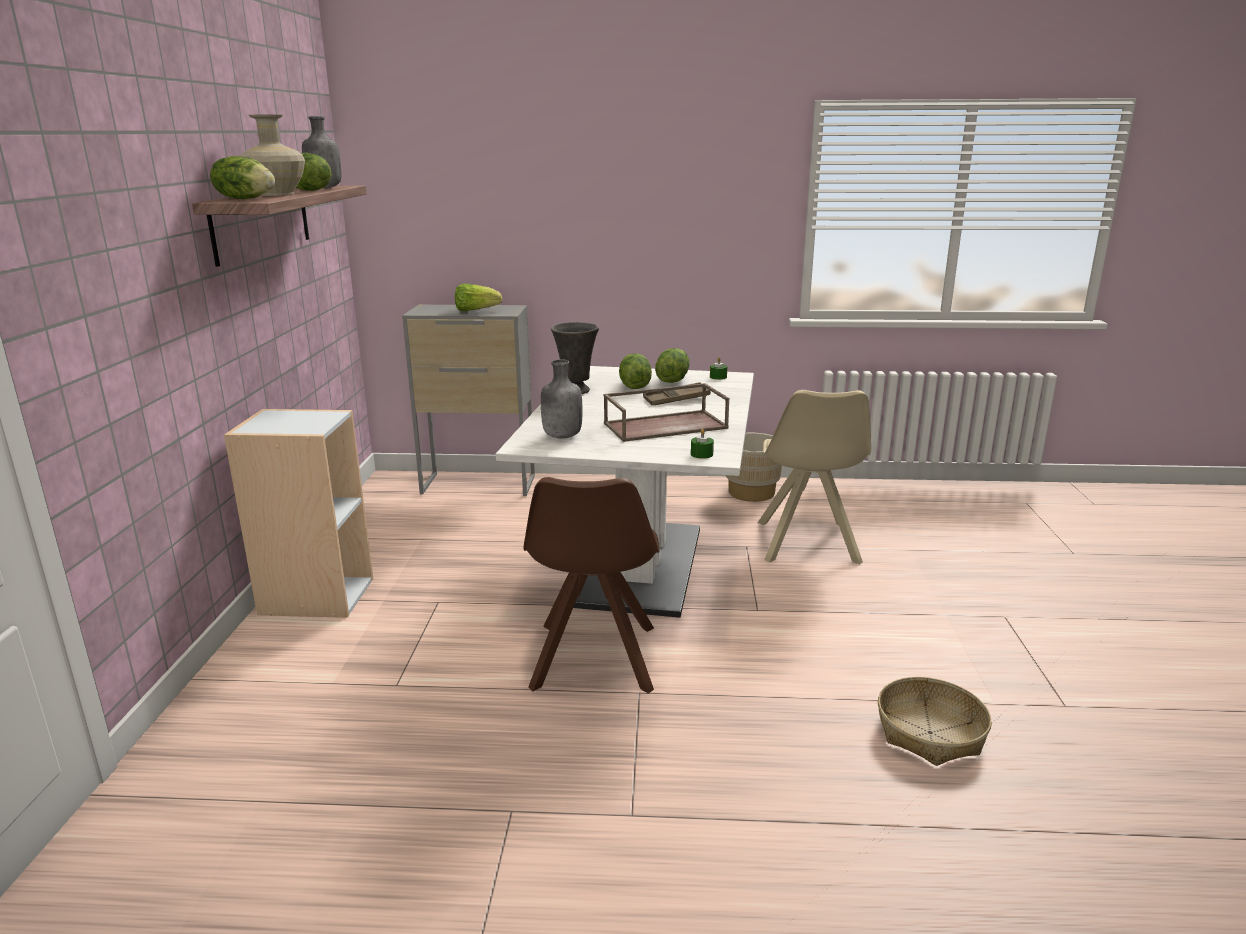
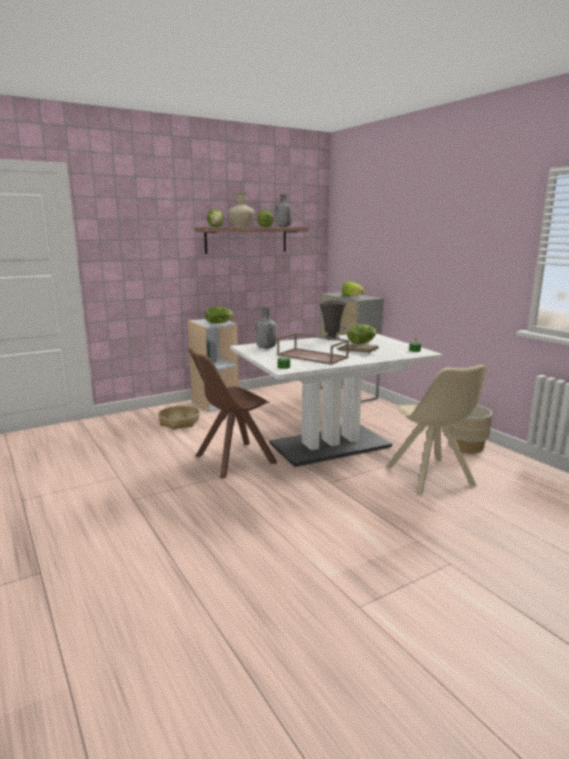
camera: 55 degrees right, 5 degrees down
(672, 380) = (387, 346): lettuce -> lettuce (218, 323)
(807, 544) = (431, 477): beige chair -> beige chair turned 75 degrees counterclockwise
(930, 732) = (269, 559): basket -> basket (179, 423)

